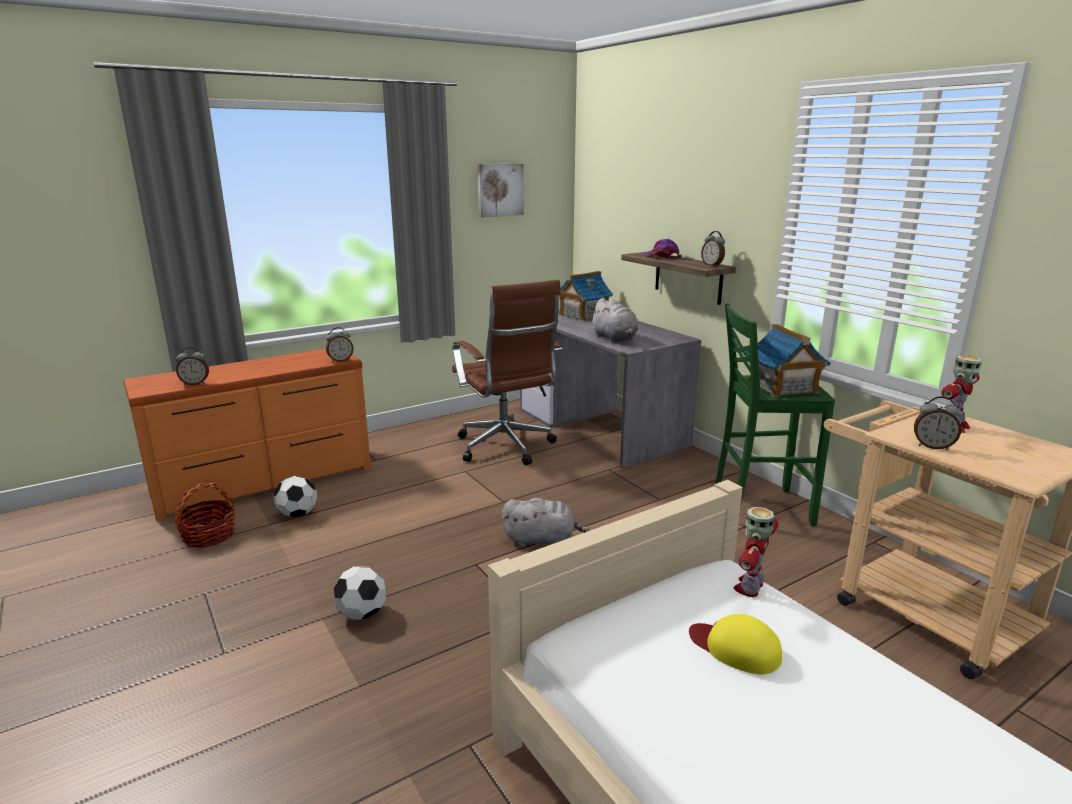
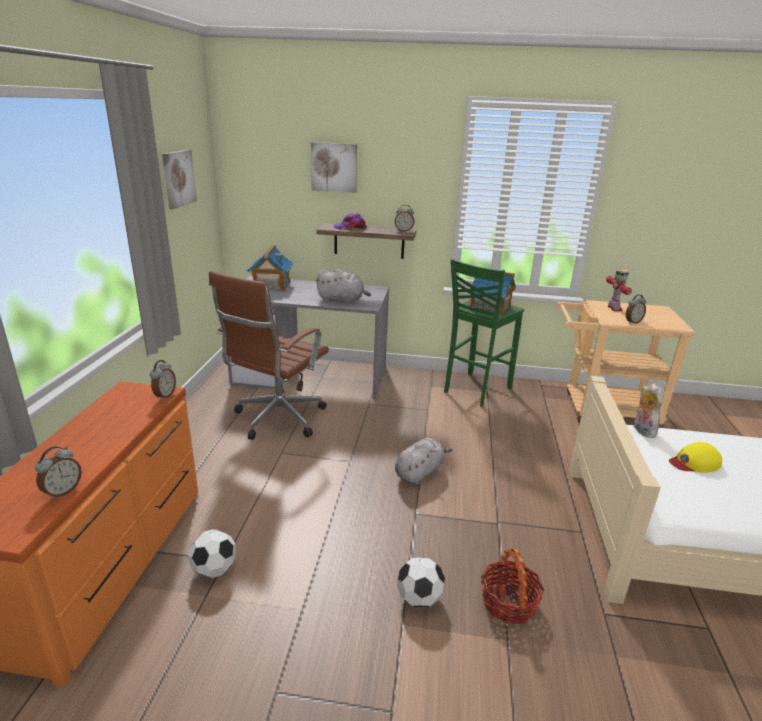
camera: 50 degrees left, 5 degrees up
(209, 536) = (165, 650): basket -> basket (508, 603)
(506, 448) = (277, 420): brown office chair -> brown office chair turned 105 degrees clockwise
(662, 184) = (334, 167): none -> picture
(750, 586) = (641, 430): toy robot -> plush toy

